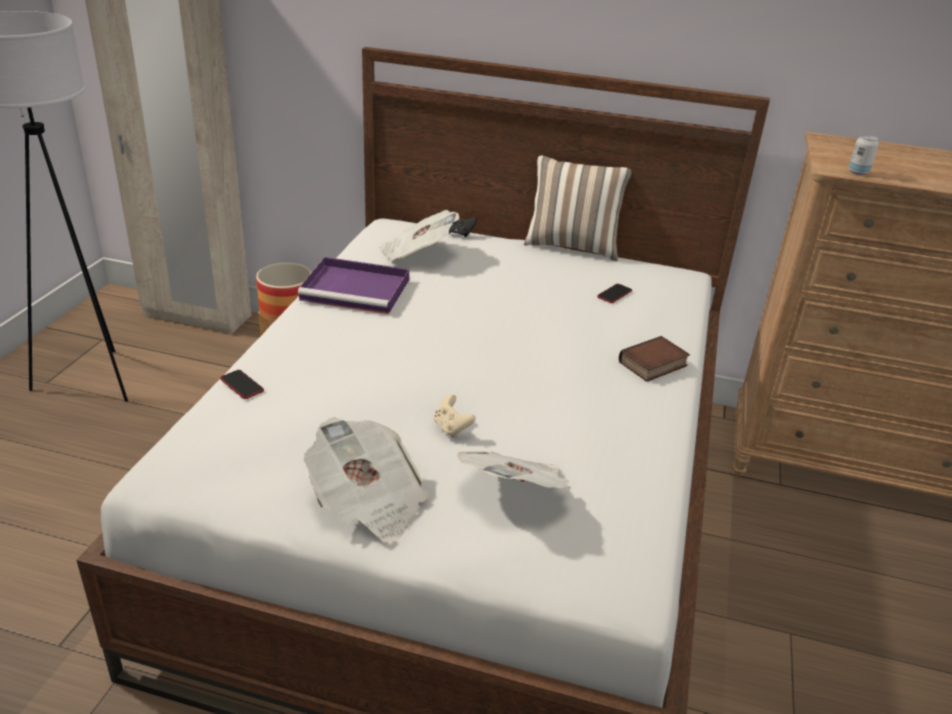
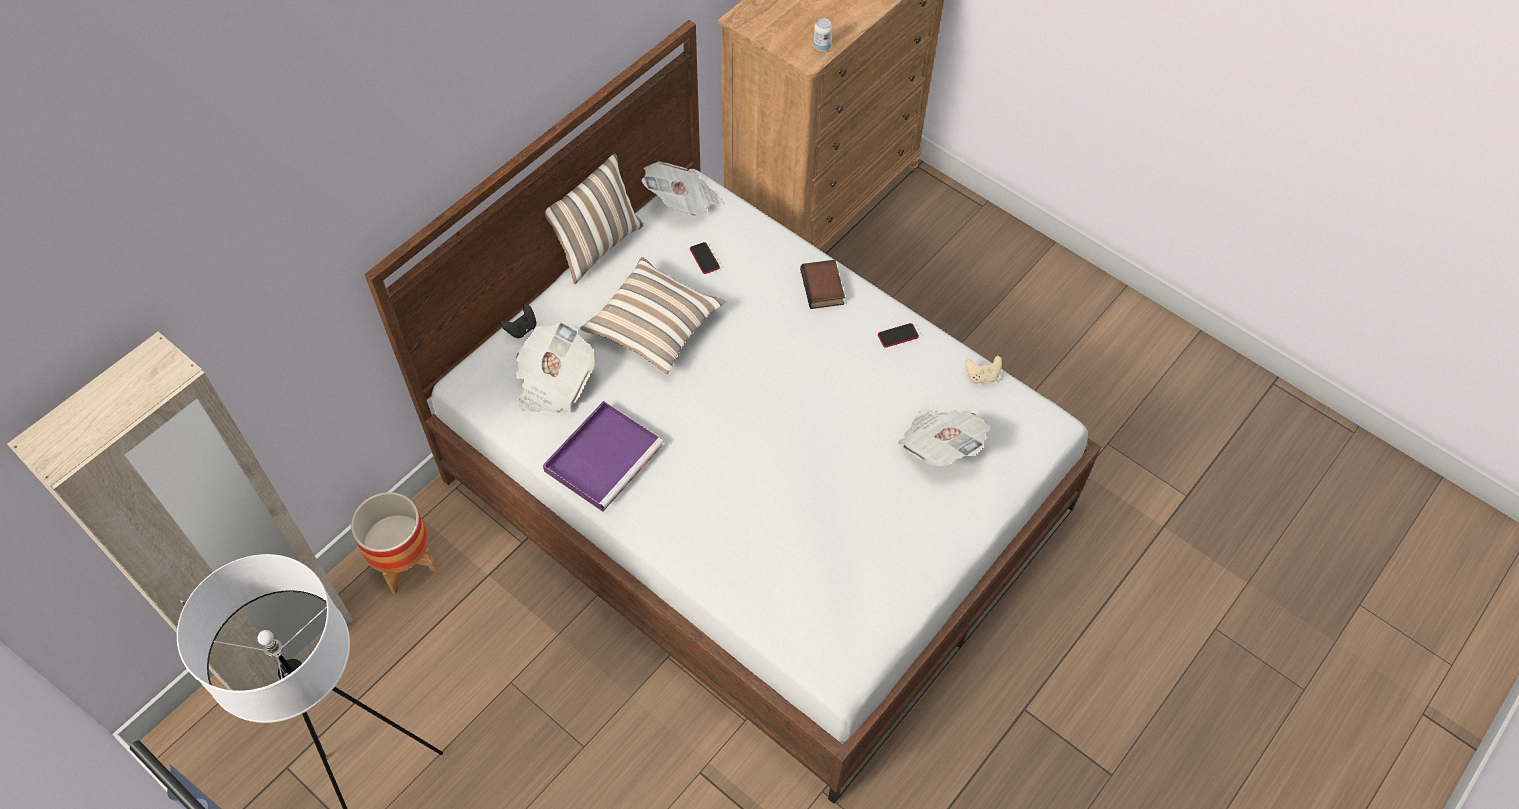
camera: 65 degrees left, 25 degrees up
(242, 385) = (734, 590): phone -> phone (898, 336)
(368, 503) = (919, 540): newspaper -> newspaper (683, 202)
(451, 428) = (853, 458): beige game controller -> beige game controller (982, 376)
(514, 286) = (654, 327): none -> pillow

